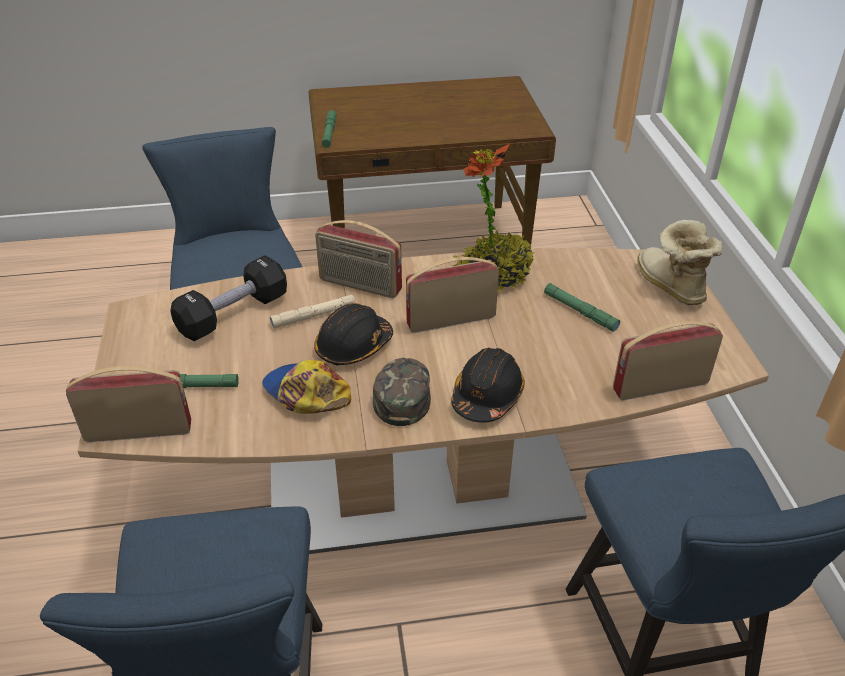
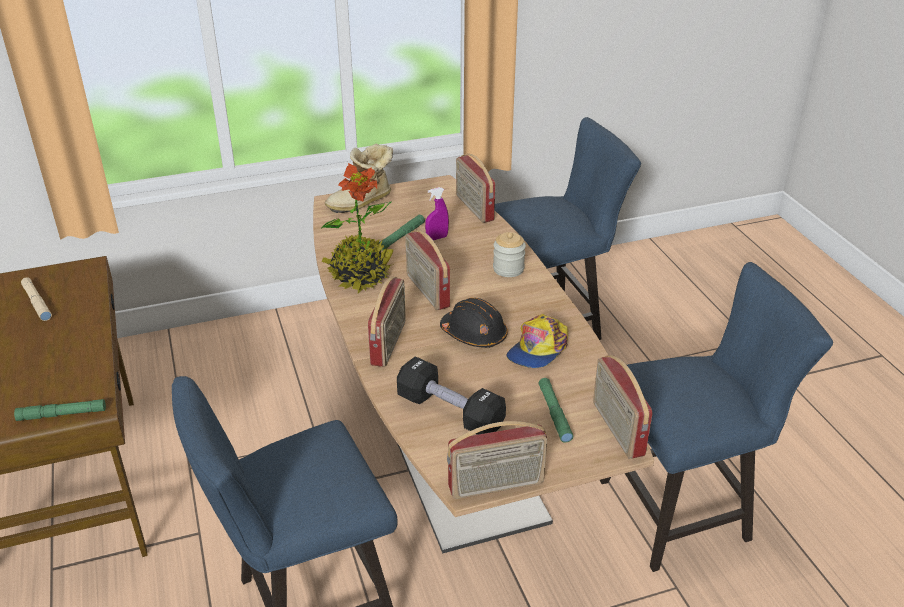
camera: 100 degrees left, 5 degrees down
(119, 330) = (496, 486): none -> radio
(313, 316) = (440, 362): beige flashlight -> beige flashlight (37, 303)
(401, 393) = (519, 304): green cap -> none
(487, 396) = (508, 269): black hard hat -> jar
(574, 341) = (437, 238): none -> purple spray bottle

